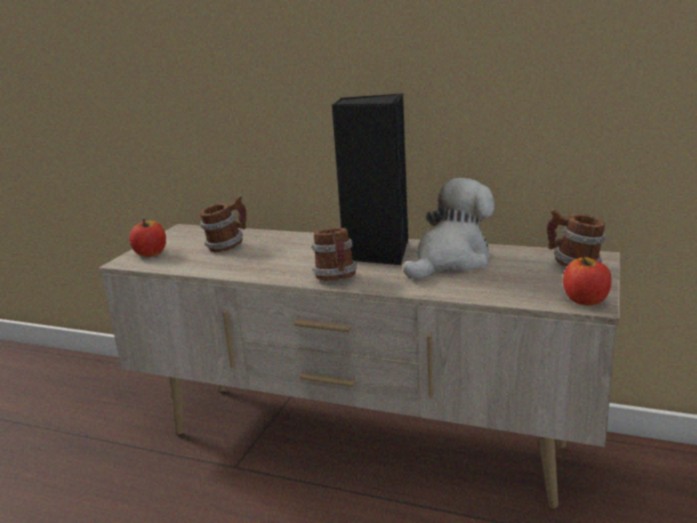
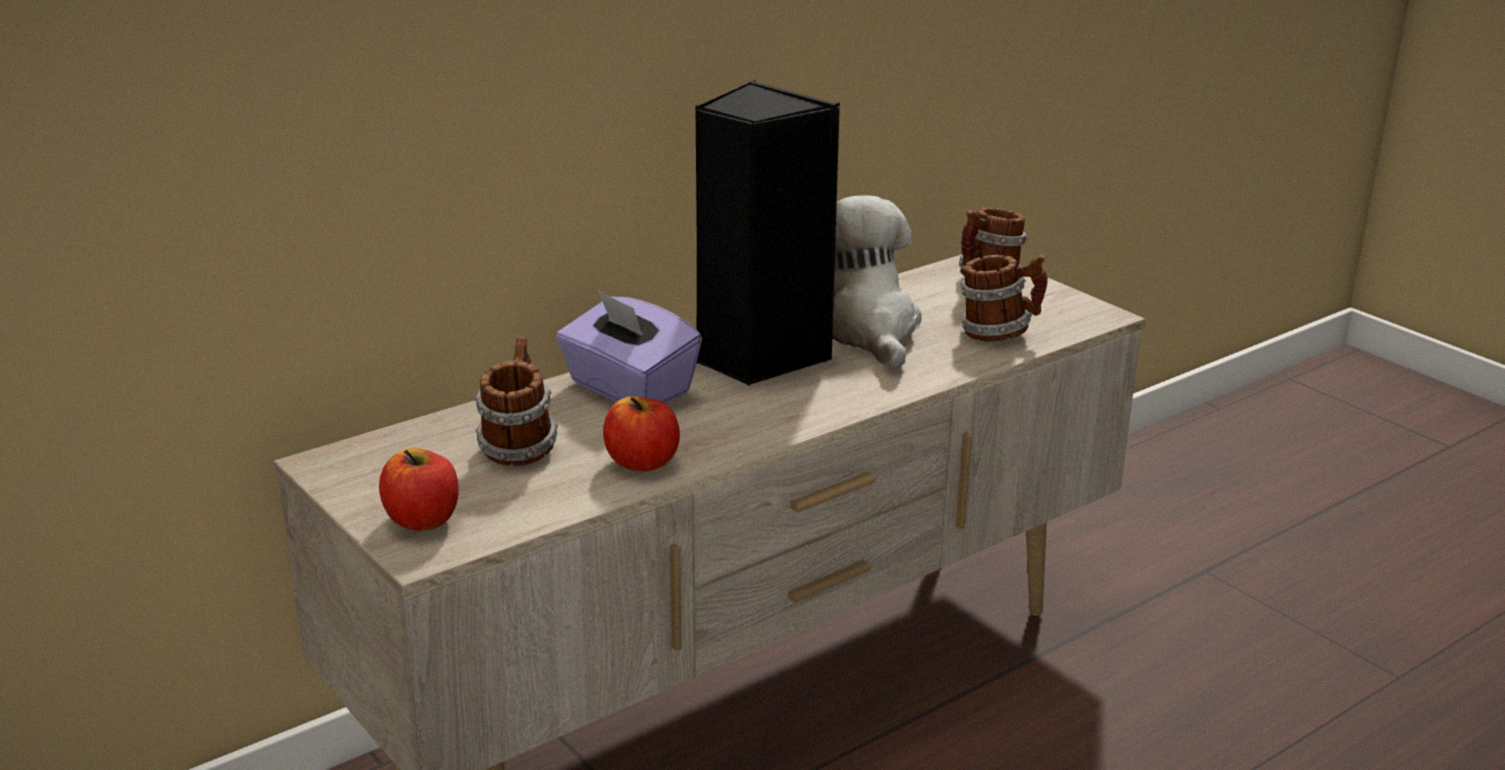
camera: 60 degrees left, 5 degrees up
(306, 244) = (628, 389): none -> purple tissue box
(337, 278) = (814, 410): mug -> mug (999, 334)
(585, 300) = (1087, 314): apple -> apple (642, 462)

